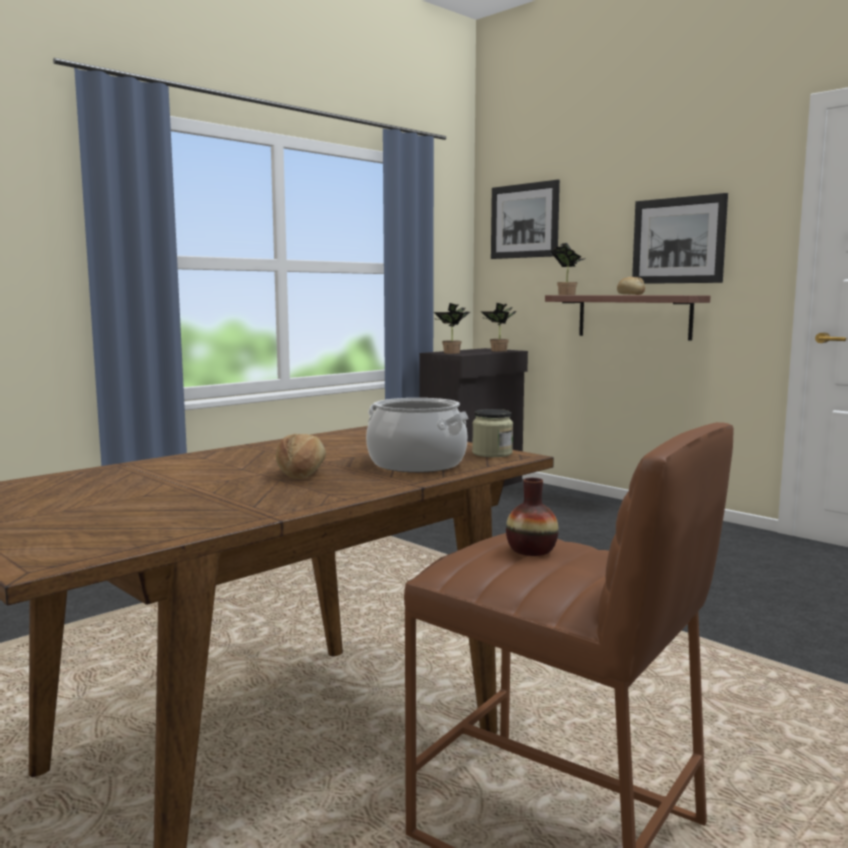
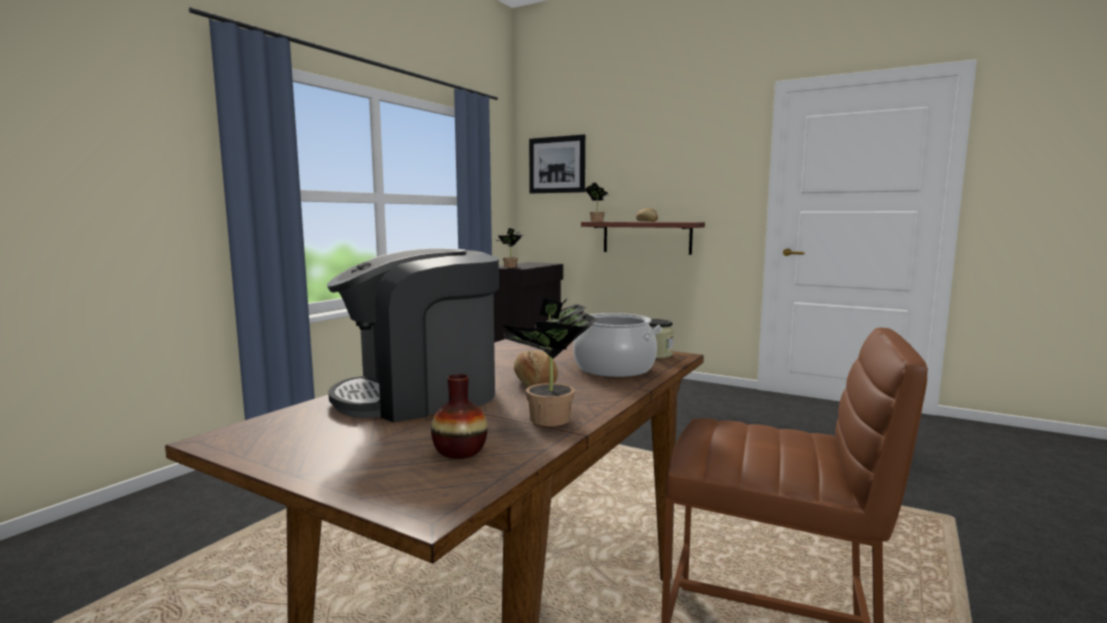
camera: 15 degrees left, 0 degrees up
(170, 475) = (421, 395): none -> coffee machine
(498, 351) = (542, 264): potted plant -> potted plant (549, 421)
(531, 550) = (746, 436): vase -> vase (460, 451)
(678, 240) = (680, 182): picture -> none

